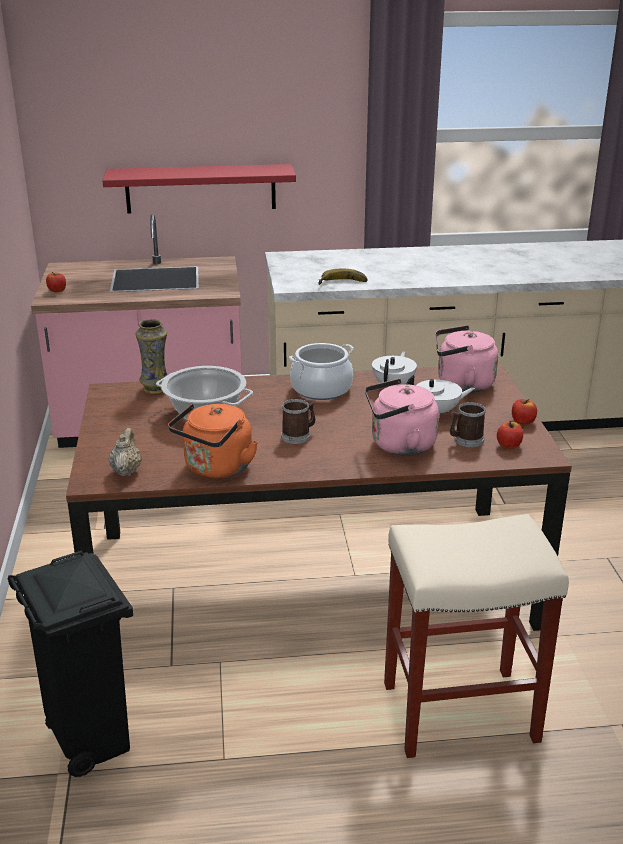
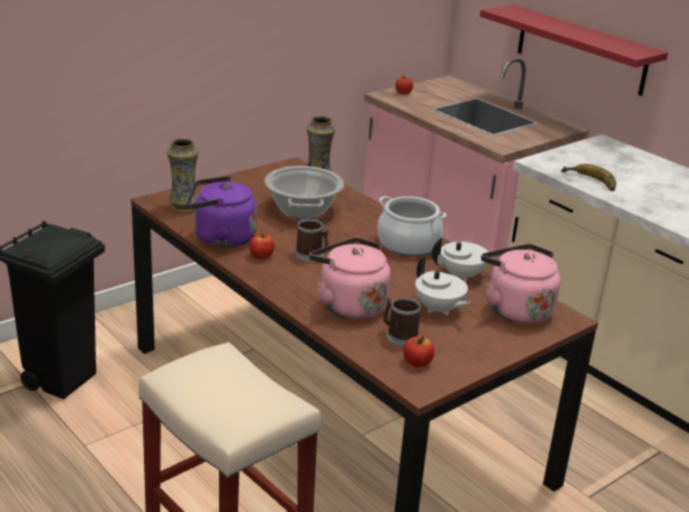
camera: 55 degrees right, 0 degrees up
(126, 470) = (183, 207): beige teapot -> vase
(216, 469) = (220, 238): orange kettle -> purple kettle
(522, 421) = (479, 361): apple -> apple (261, 256)

